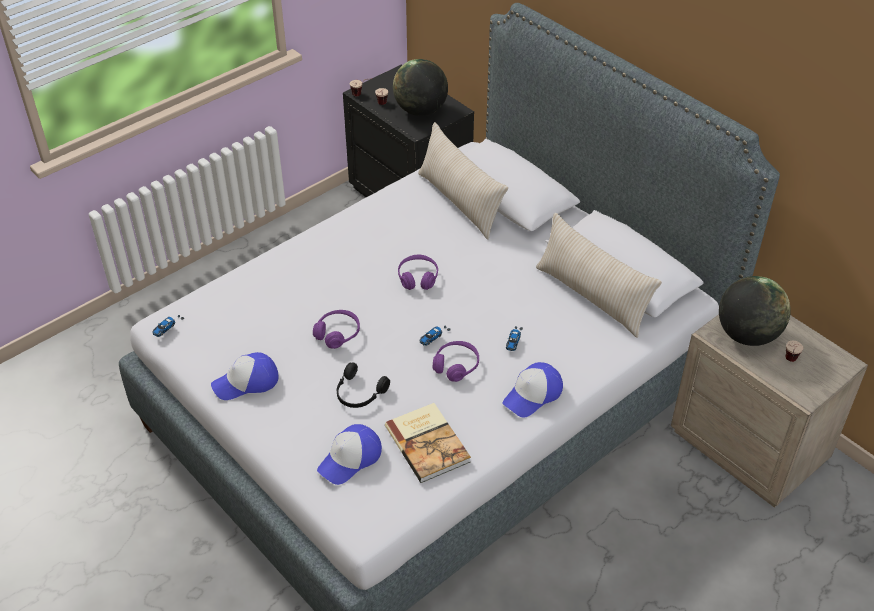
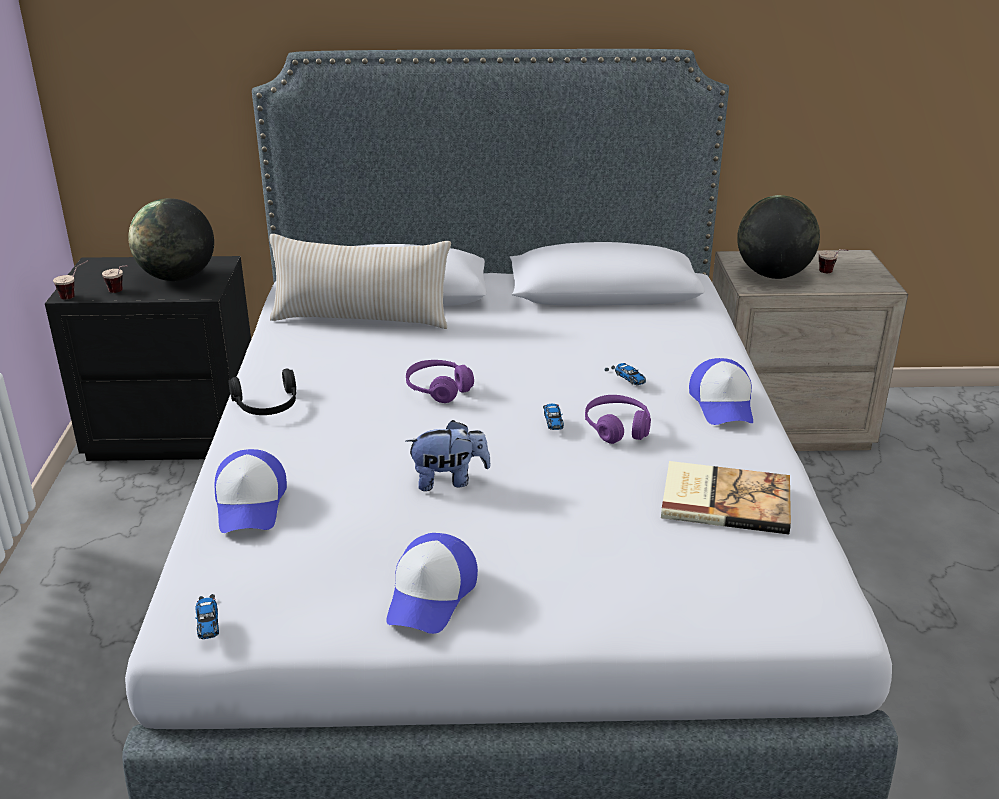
camera: 50 degrees left, 15 degrees down
(337, 334) = (449, 480): purple headphones -> plush toy
(350, 459) = (689, 570): cap -> cap (251, 504)
(359, 393) = (576, 512): black headphones -> black headphones (267, 406)
(592, 297) = (618, 316): beige pillow -> none

